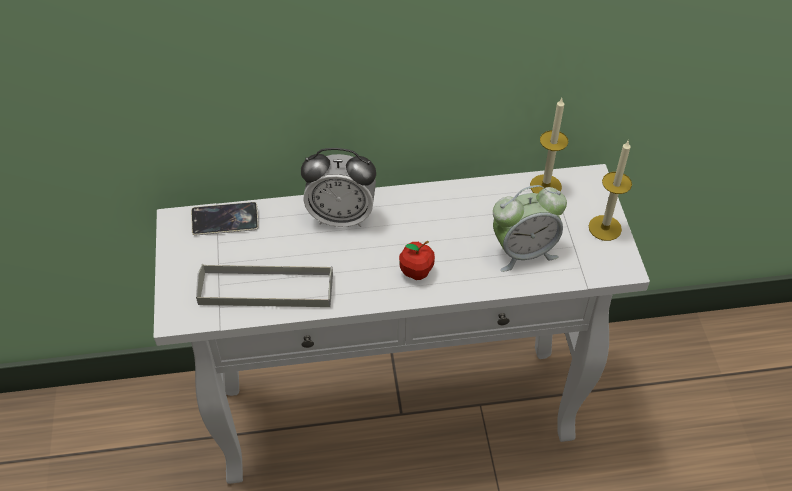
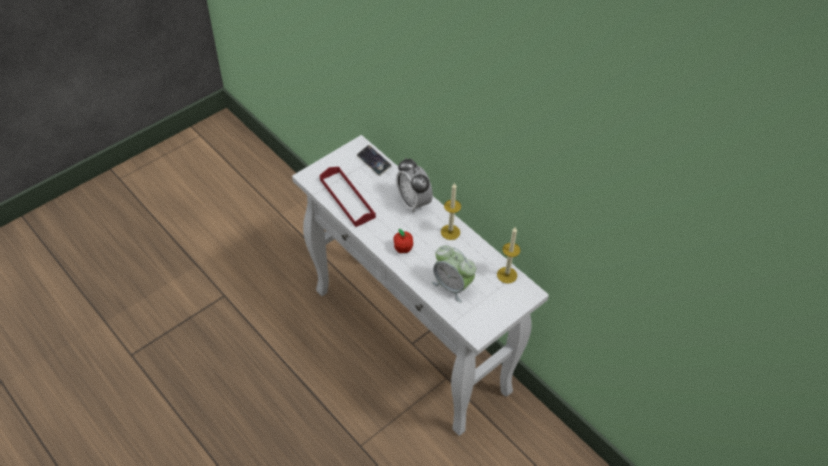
camera: 55 degrees right, 0 degrees up
(266, 289) = (347, 198): grey tray -> red tray
(605, 228) = (499, 314): candle -> candle (450, 232)

